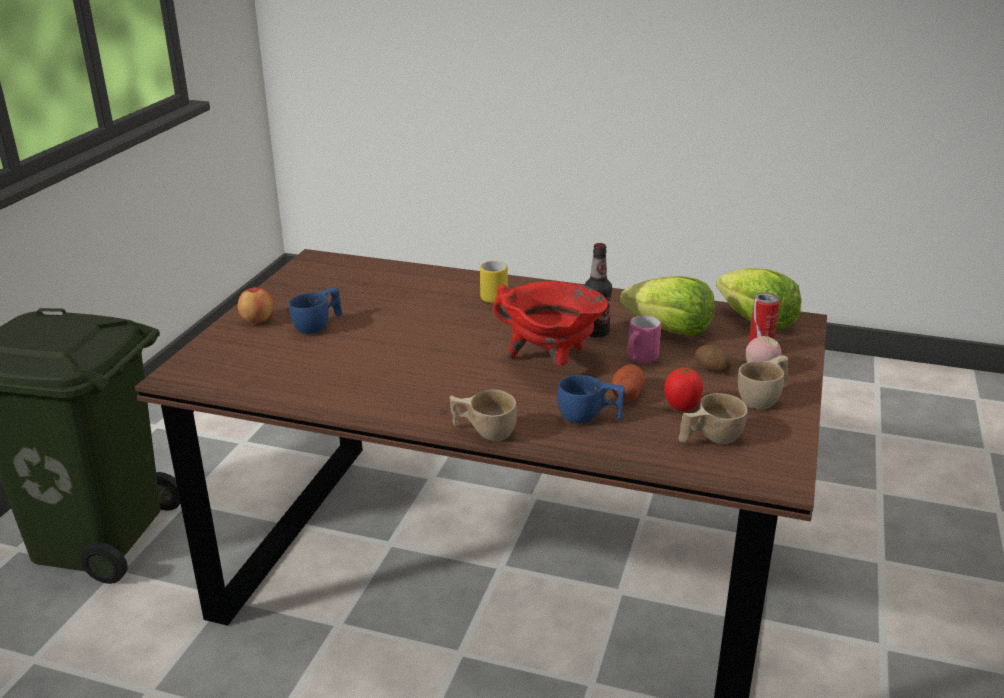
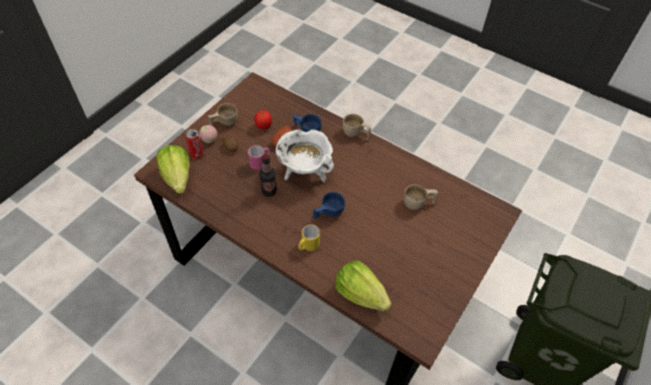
camera: 165 degrees left, 25 degrees up
(257, 320) = (462, 259): apple -> none
(318, 325) = (424, 242): blue cup -> blue cup (328, 213)
(551, 362) = (305, 172): red cooking pot -> white cooking pot
(669, 330) = (228, 183): lettuce -> lettuce (360, 293)
(709, 438) = (265, 107): beige cup -> beige cup (418, 204)

